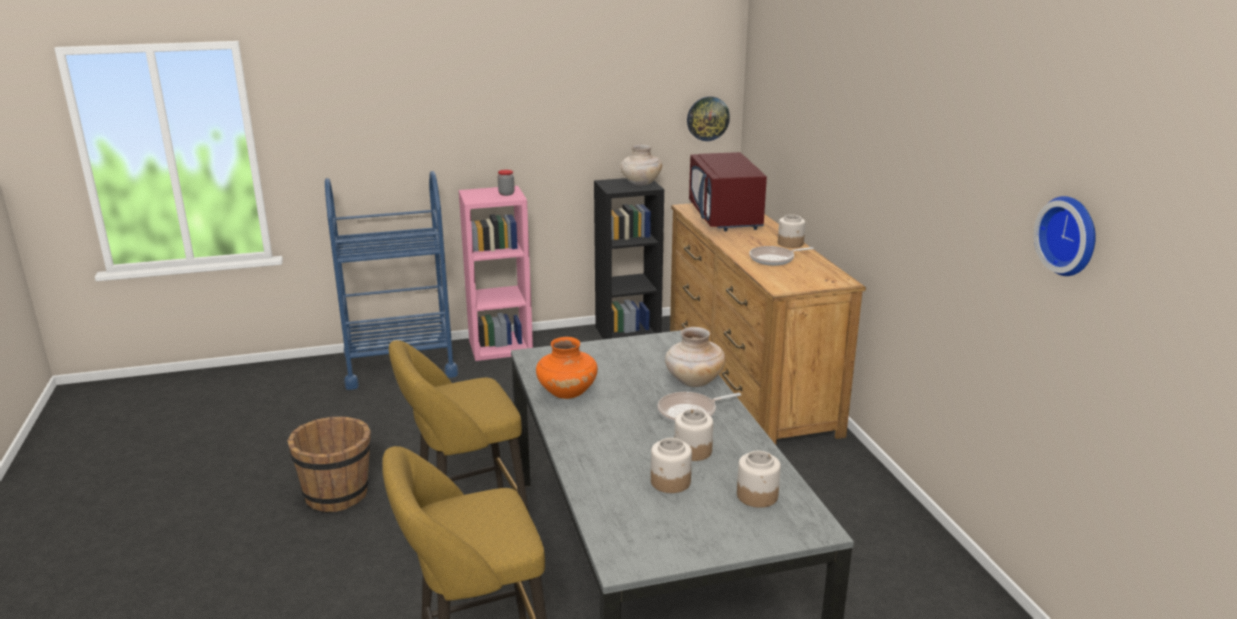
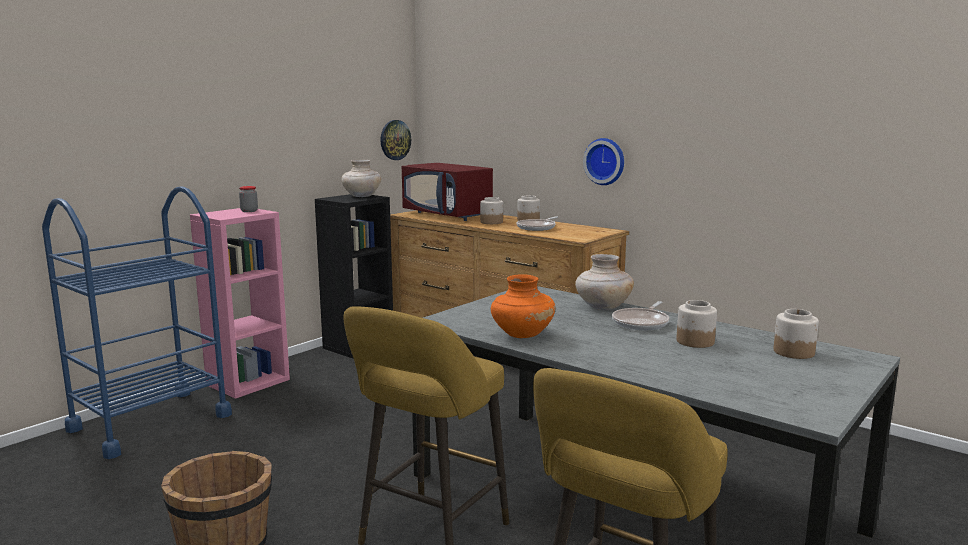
camera: 35 degrees left, 10 degrees down
(670, 482) = (724, 362): jar -> jar (491, 222)
(1071, 235) = (870, 120): wall clock -> wall clock (605, 161)

